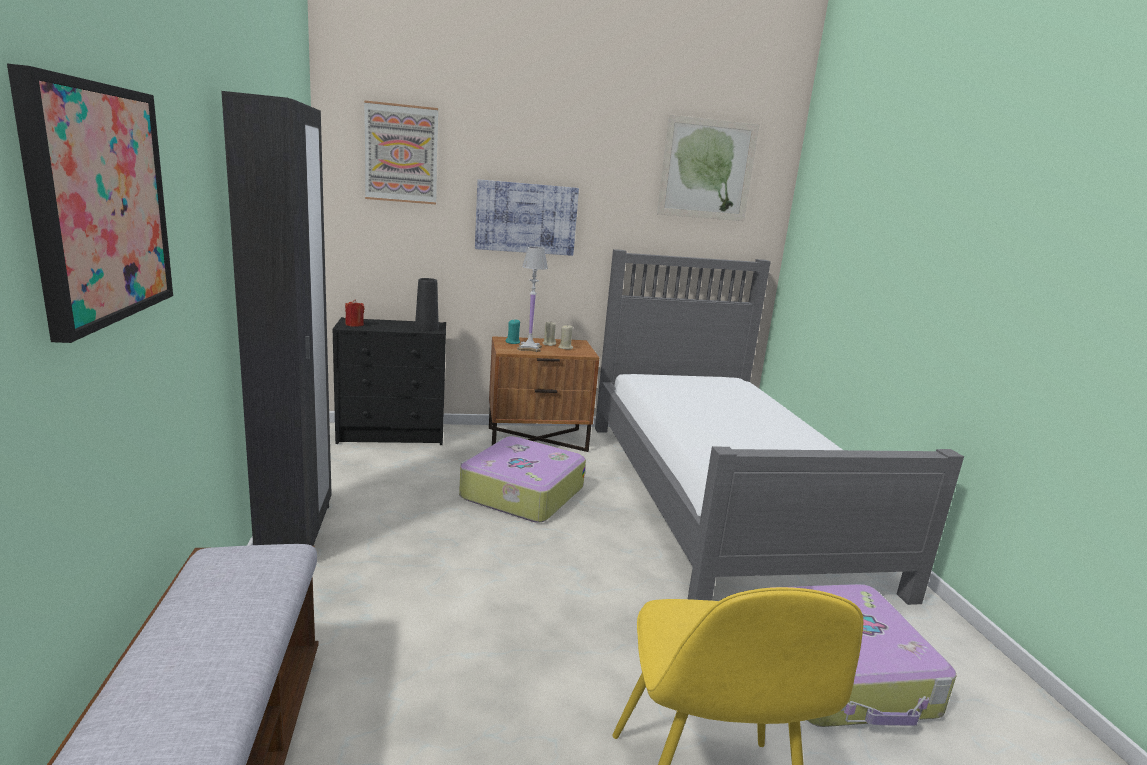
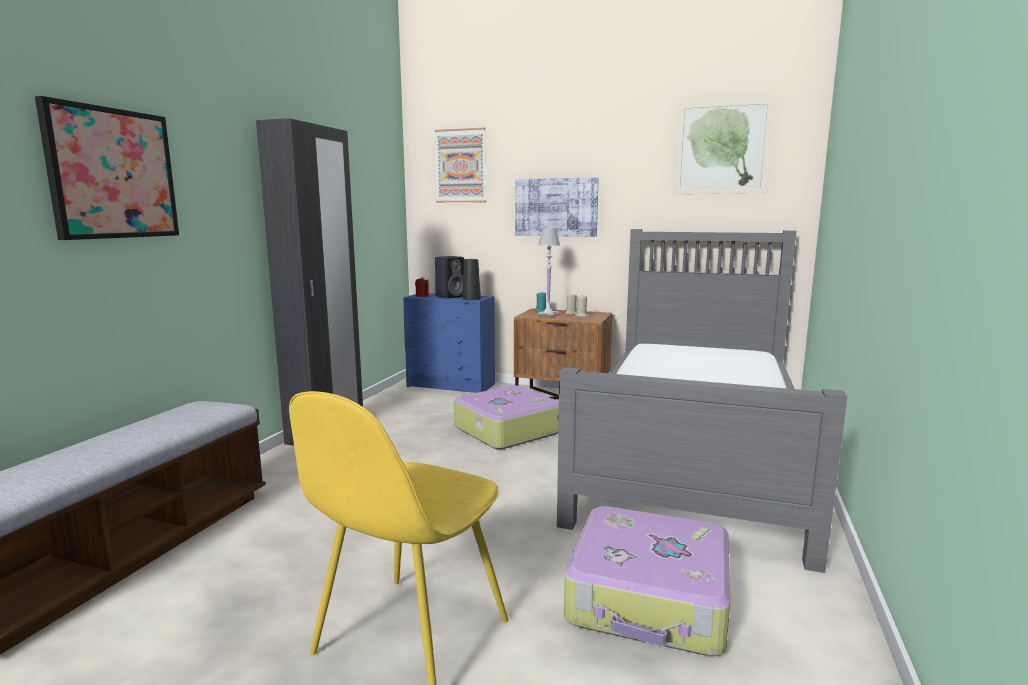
camera: 30 degrees right, 5 degrees down
(393, 324) = (451, 296): none -> black speaker
(393, 435) = (452, 385): black dresser -> blue dresser

